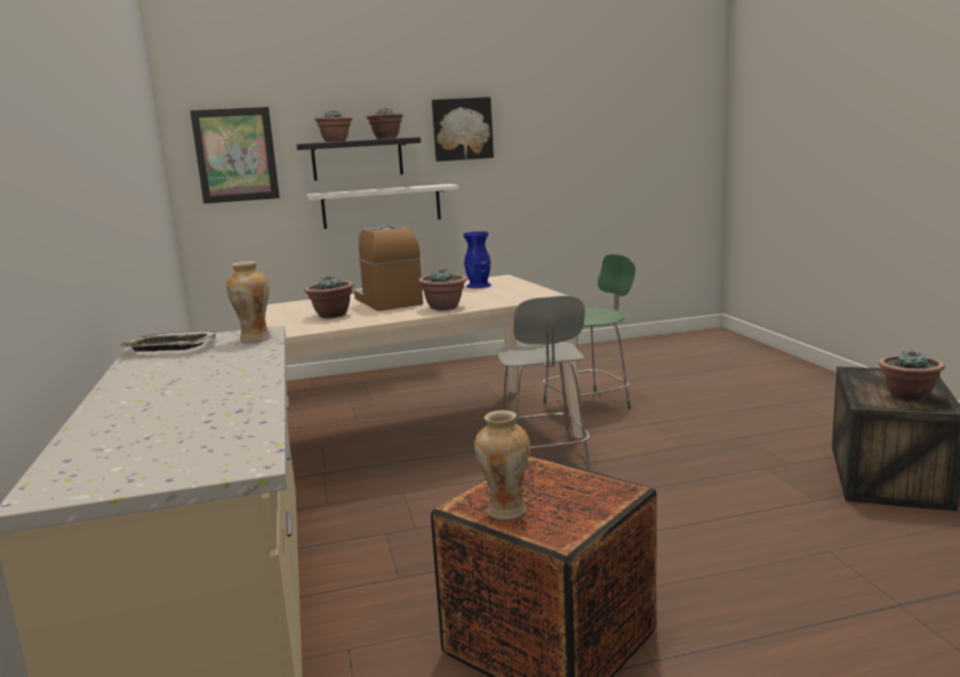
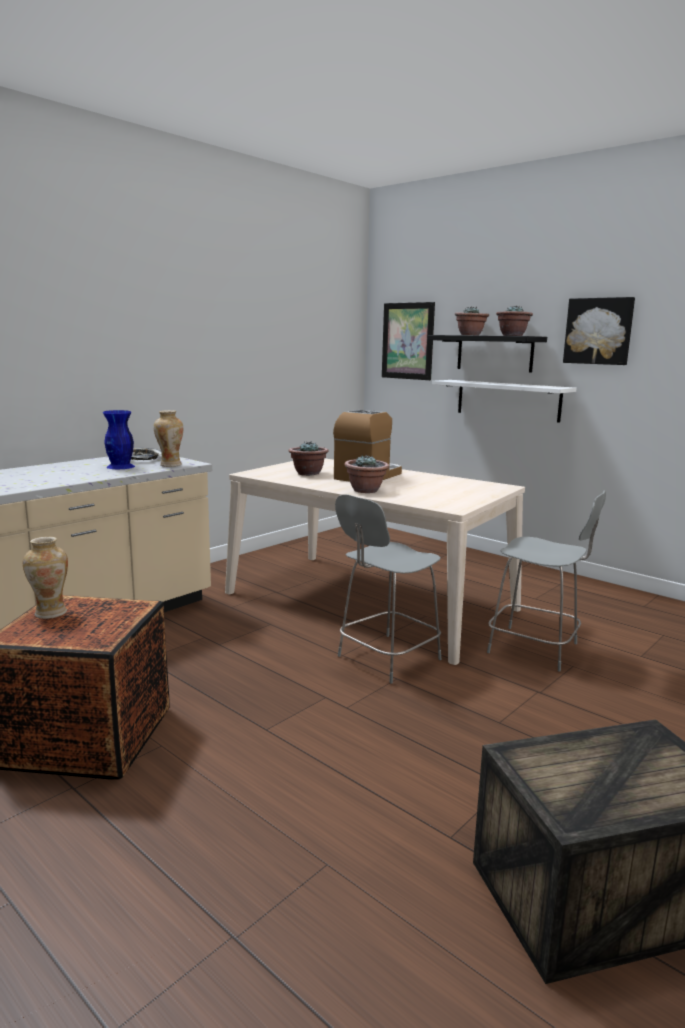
camera: 55 degrees right, 0 degrees up
(479, 285) = (461, 486): blue vase -> blue vase (120, 466)
(589, 405) = (536, 649): green chair -> grey chair
(907, 396) = (586, 785): potted plant -> none

